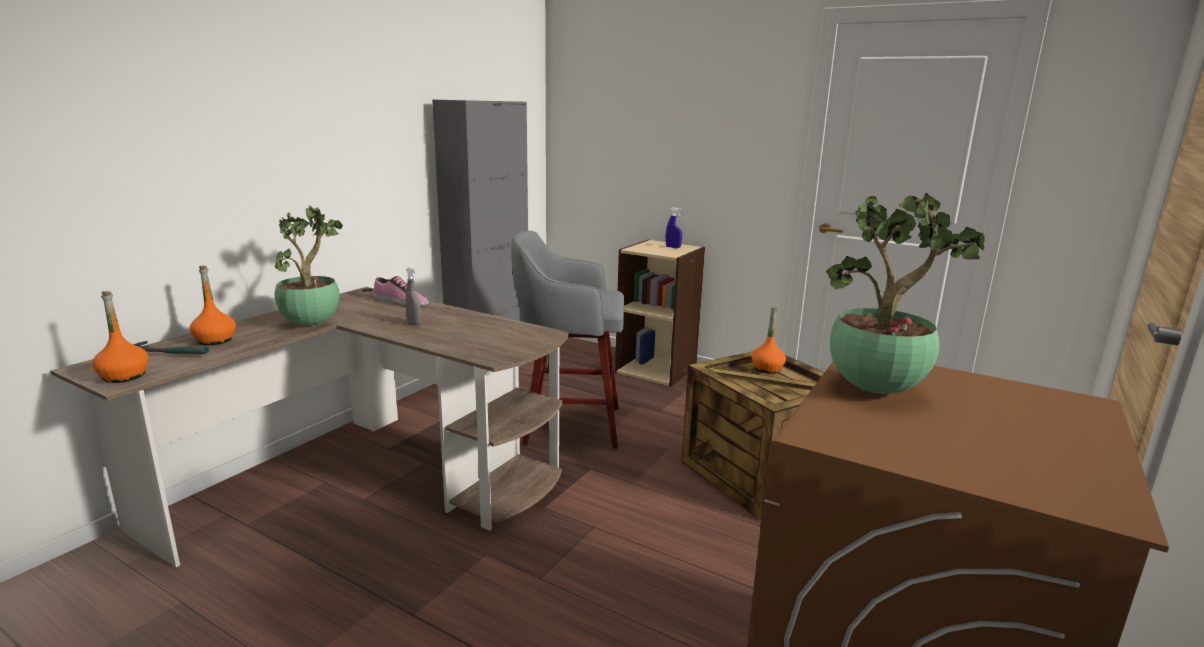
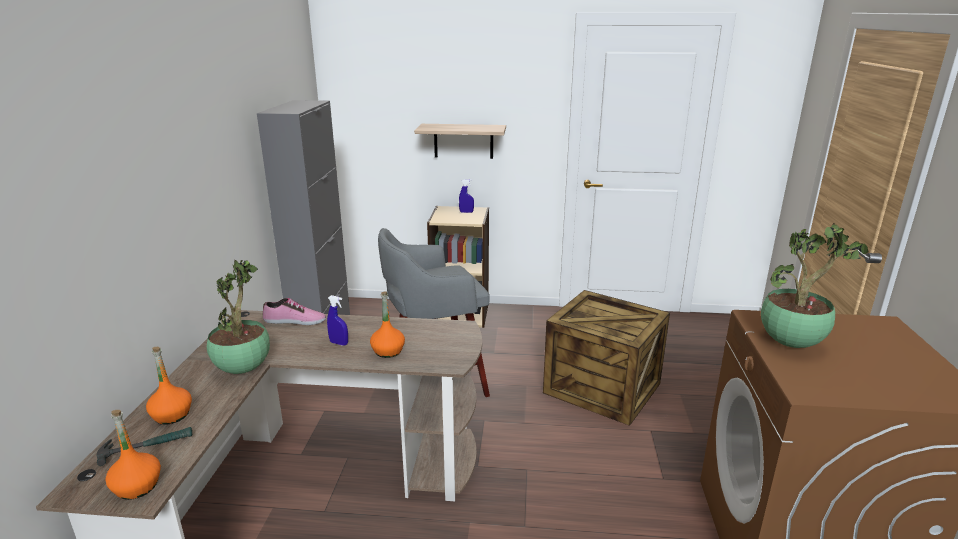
camera: 25 degrees left, 5 degrees up
(414, 323) = (339, 343): grey spray bottle -> blue spray bottle
(683, 165) = (463, 141): none -> shelf
(767, 369) = (596, 309): orange bottle -> orange bottle (388, 351)

